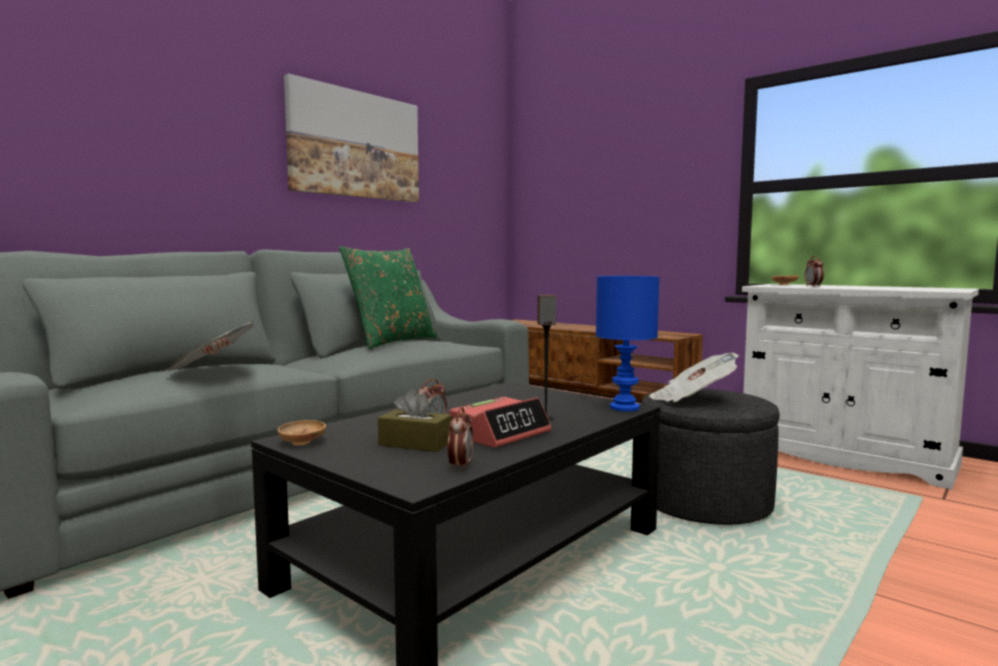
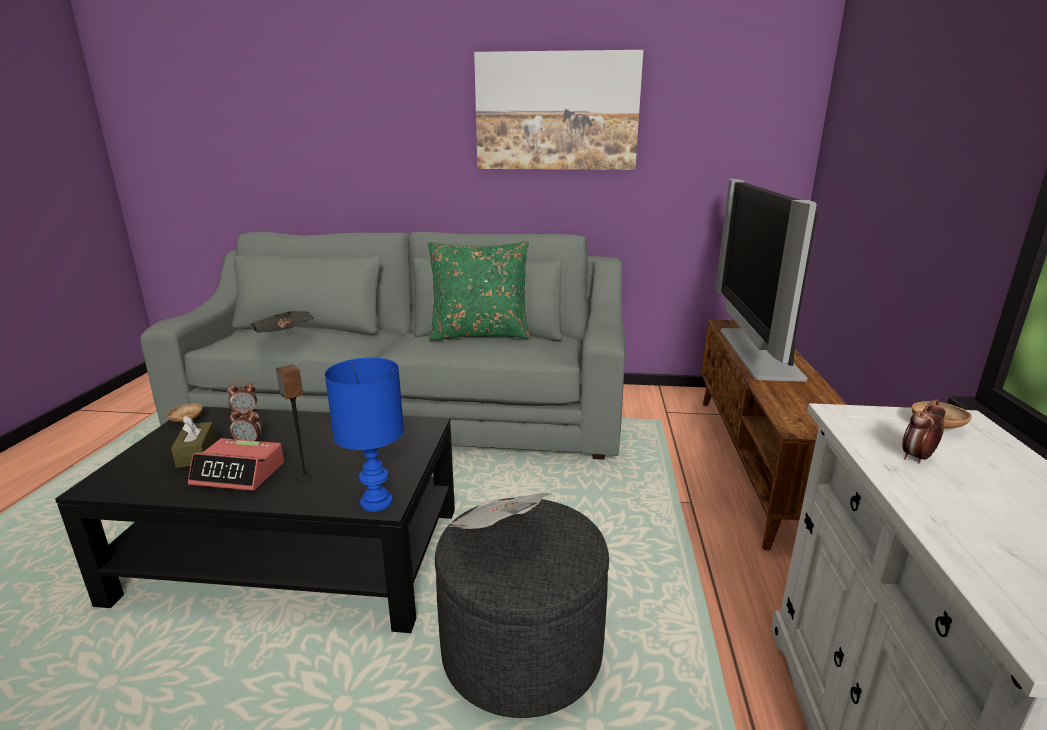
camera: 55 degrees right, 15 degrees up
(460, 466) = (140, 487): alarm clock -> alarm clock (245, 413)
(560, 326) = (755, 353): none -> television

